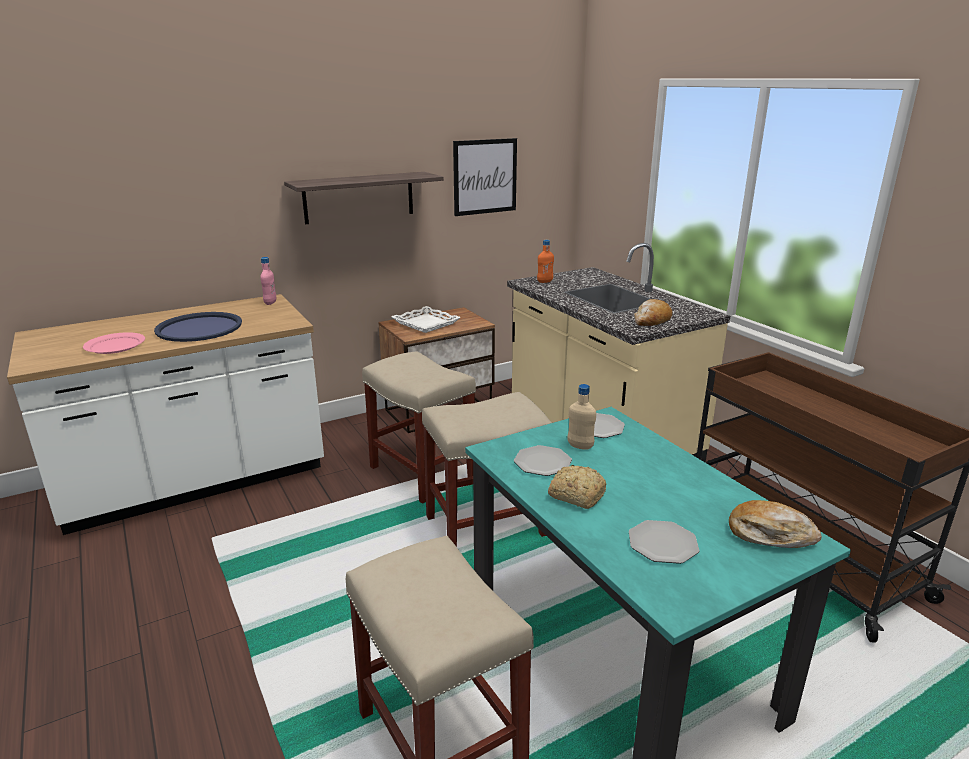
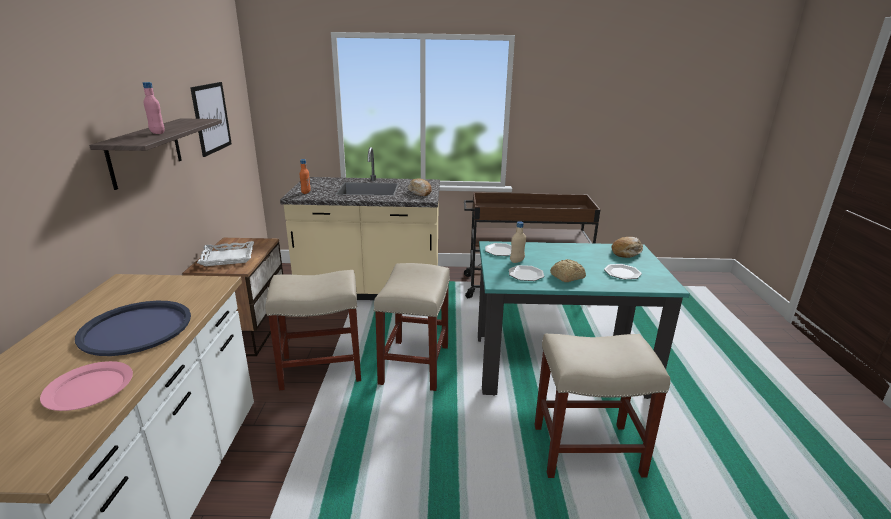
camera: 60 degrees left, 0 degrees up
(270, 302) = (134, 282): pink bottle -> pink bottle (157, 133)

